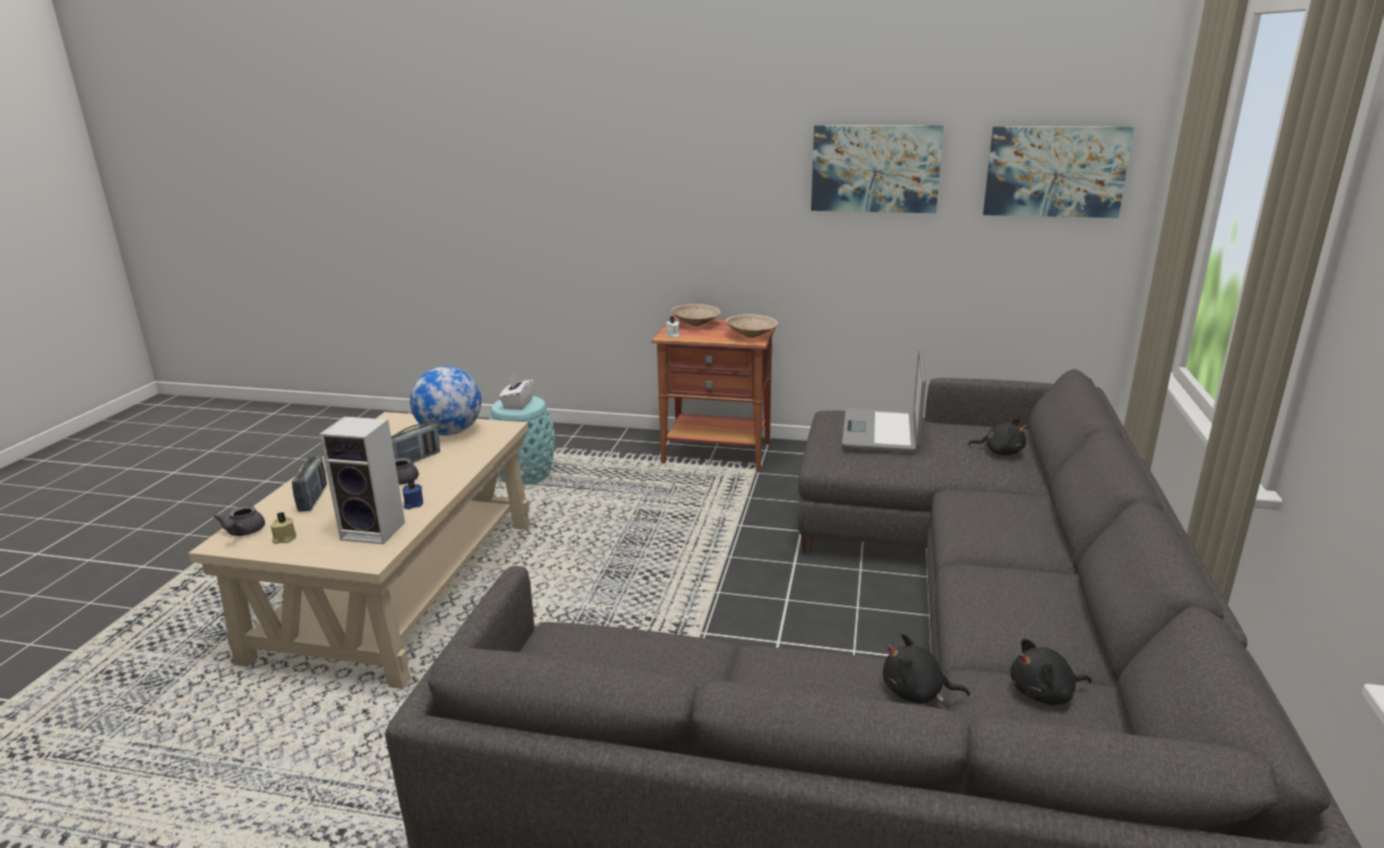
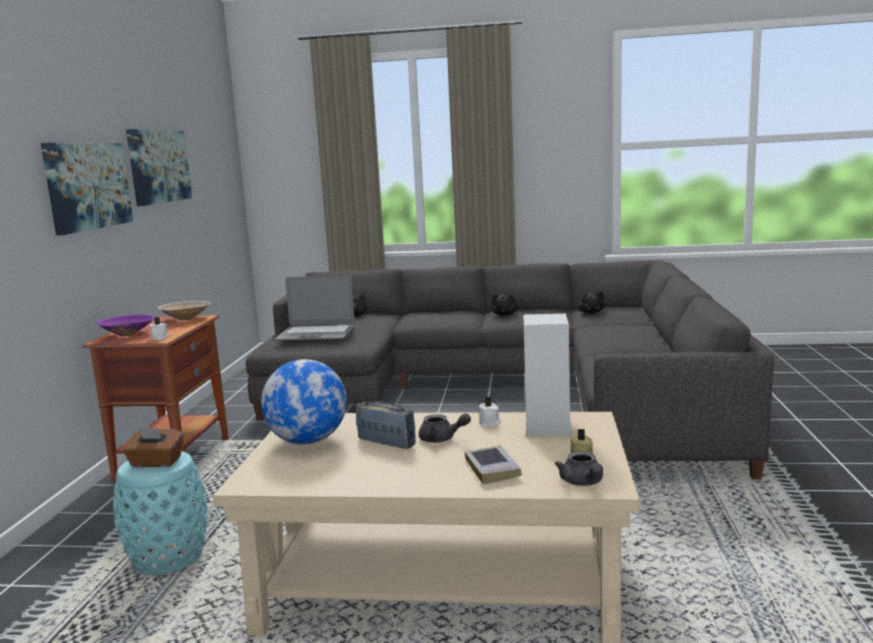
camera: 95 degrees left, 10 degrees down
(243, 533) = (583, 483): grey teapot -> grey teapot turned 90 degrees clockwise
(313, 498) = (492, 469): radio -> book
(413, 504) = (490, 423): blue candle -> white candle
(517, 404) = (156, 462): white tissue box -> brown tissue box
(696, 325) = (129, 334): beige bowl -> purple bowl
(917, 693) = (605, 326): black plush toy -> black plush toy (504, 314)
(1055, 171) = (217, 163): picture -> picture (87, 186)

